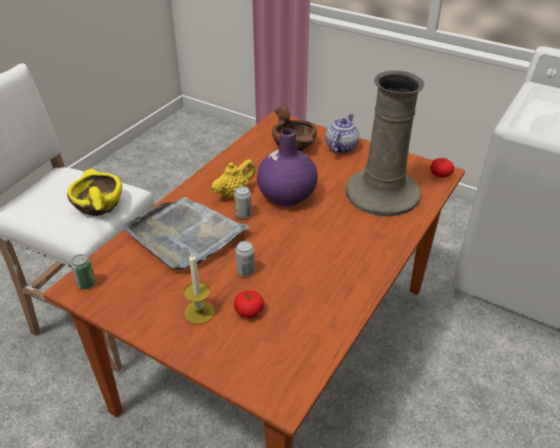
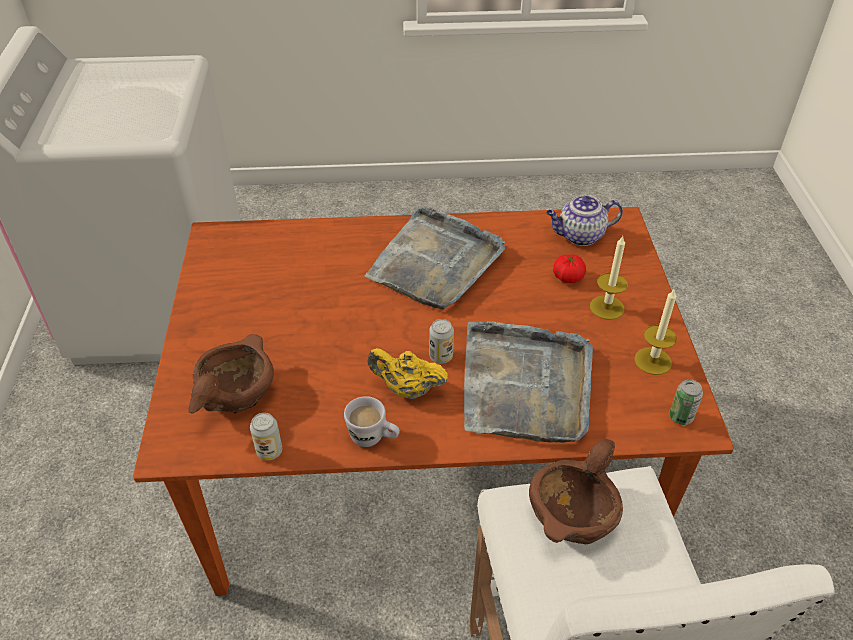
camera: 125 degrees left, 5 degrees up
(98, 205) = (573, 515): yellow bowl -> brown bowl
(133, 302) = (653, 361): none -> candle
(217, 171) = (373, 438): none -> white mug
(245, 271) = (524, 306): can -> can (269, 451)
(287, 195) = (368, 338): purple vase -> none
(330, 251) = (435, 262): none -> grey tray
(341, 147) = (209, 339): teapot -> teapot (579, 236)
(381, 193) = (296, 265): beige vase -> none
(440, 174) = (219, 235): tomato -> none

